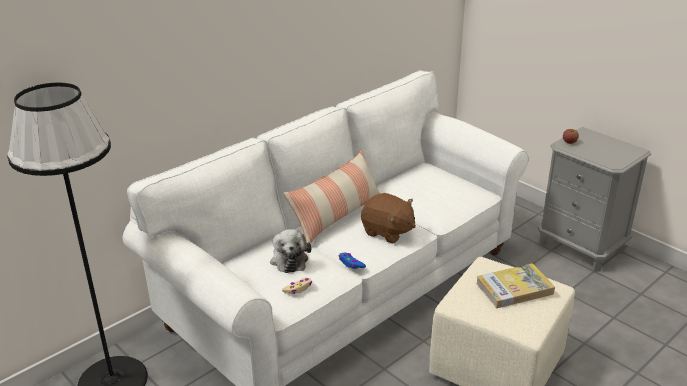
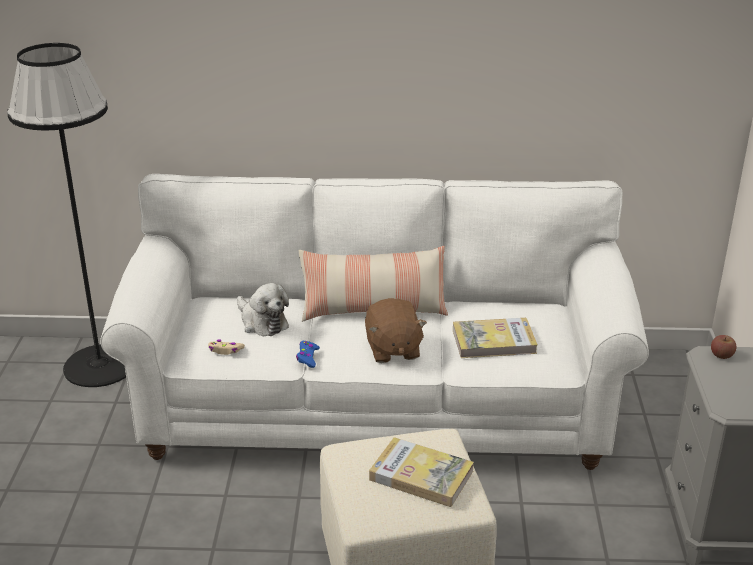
camera: 45 degrees right, 0 degrees up
(289, 259) = (262, 322): plush toy -> plush toy turned 75 degrees counterclockwise
(433, 197) = (494, 341): none -> book

